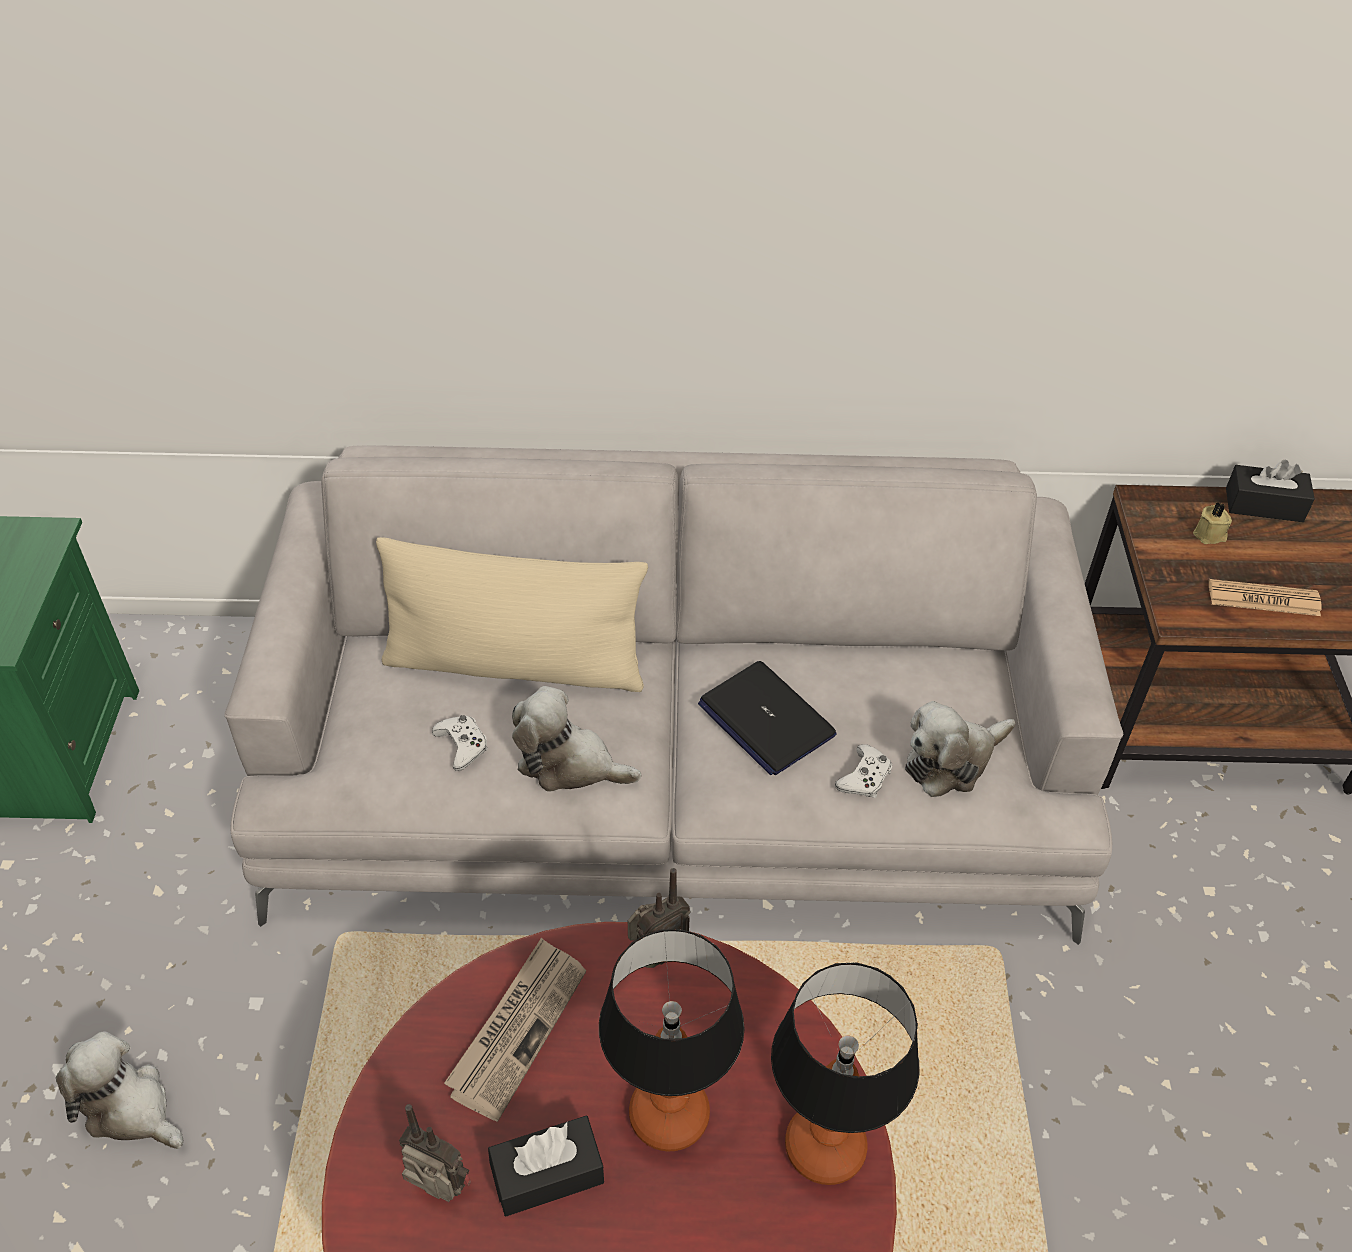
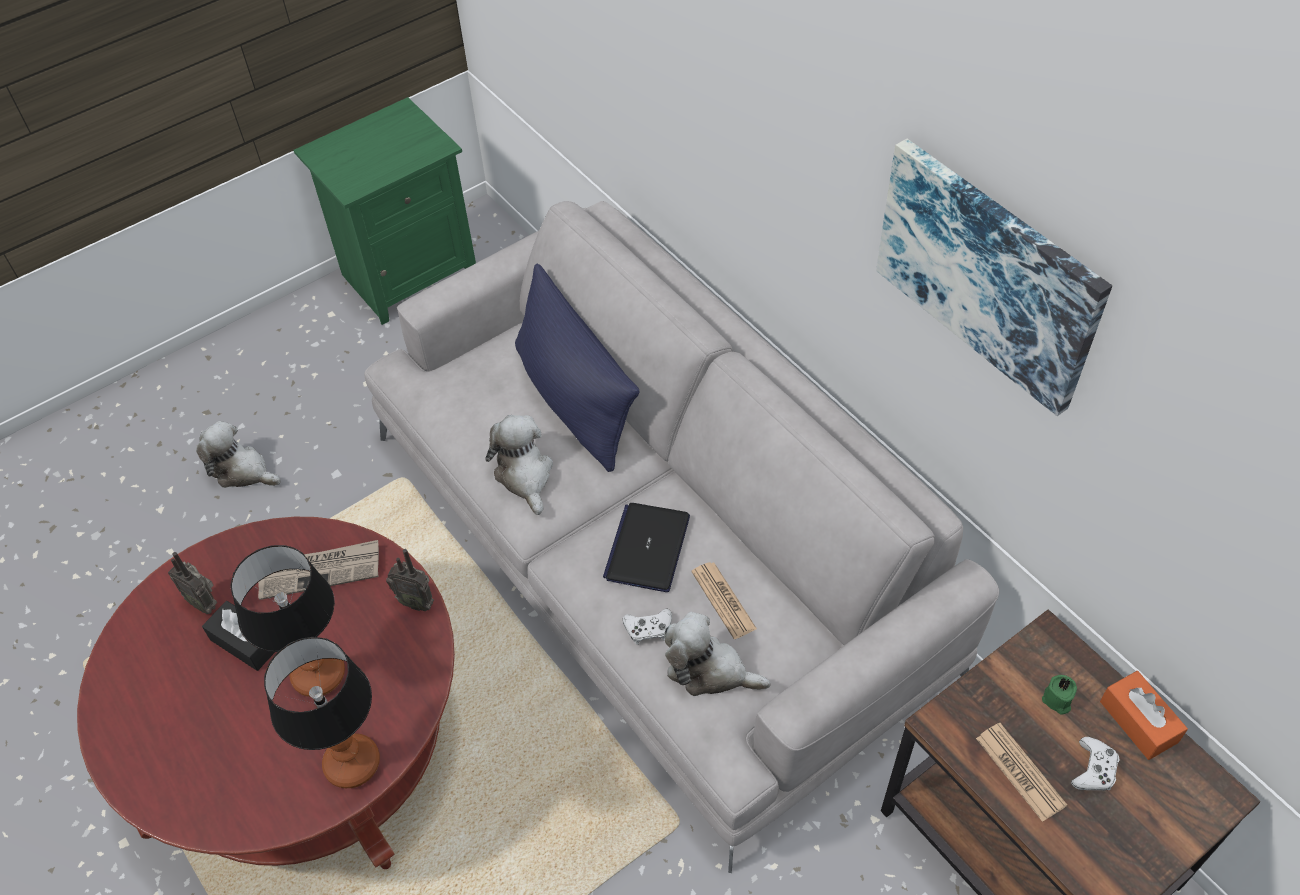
camera: 55 degrees right, 5 degrees up
(129, 1107) = (242, 470): plush toy -> plush toy turned 60 degrees counterclockwise
(439, 1192) = (204, 603): radio -> radio turned 135 degrees clockwise
(462, 745) = (492, 419): white game controller -> white game controller (1094, 769)
(515, 664) = (574, 400): beige pillow -> blue pillow
(882, 701) = (723, 600): none -> newspaper
(996, 159) = (989, 273): none -> picture
(1210, 535) = (1057, 700): beige candle -> green candle
(1264, 505) = (1138, 722): black tissue box -> orange tissue box

